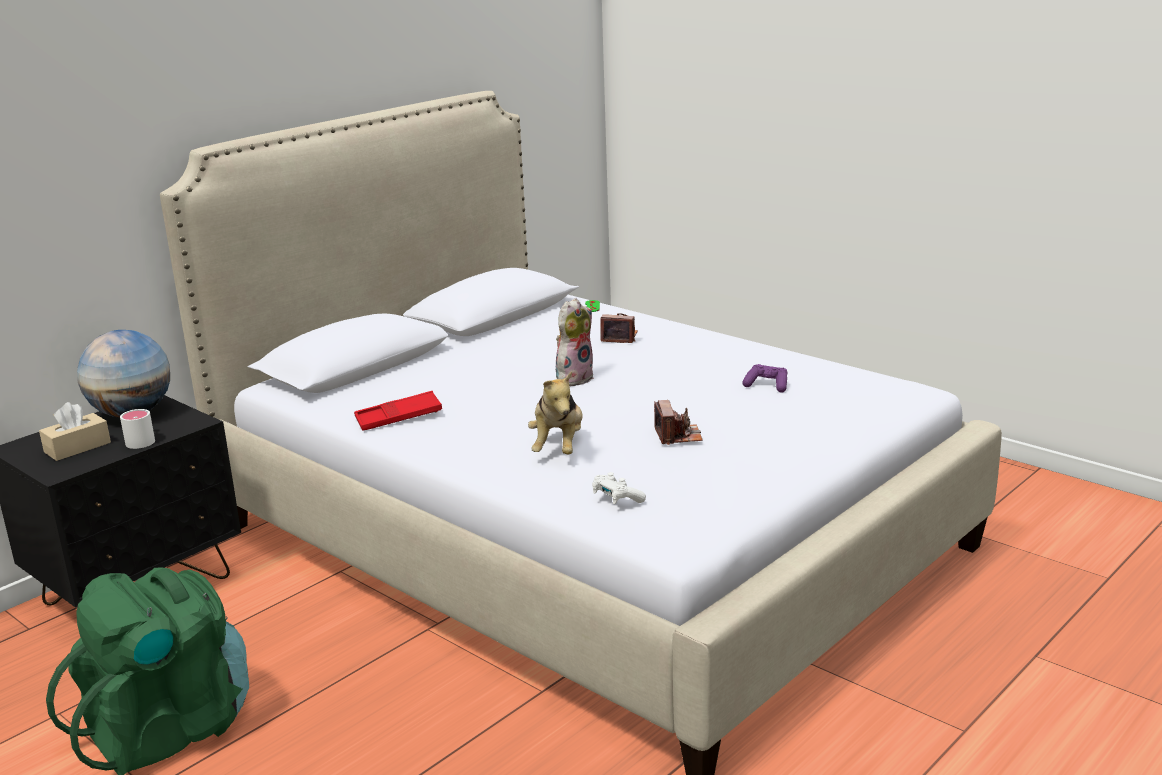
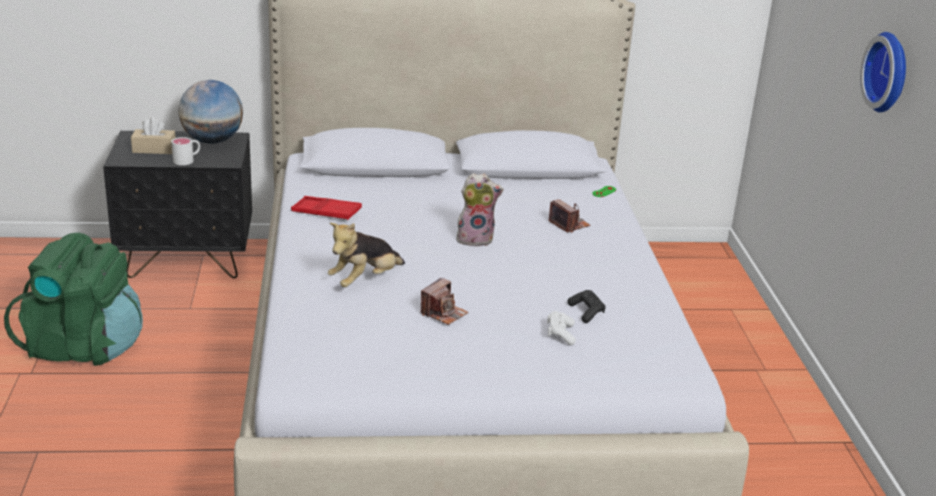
camera: 40 degrees right, 5 degrees up
(616, 498) = (318, 331): white game controller -> white game controller (560, 334)
(767, 386) = (586, 312): purple game controller -> black game controller
(854, 89) = (890, 72): none -> wall clock

